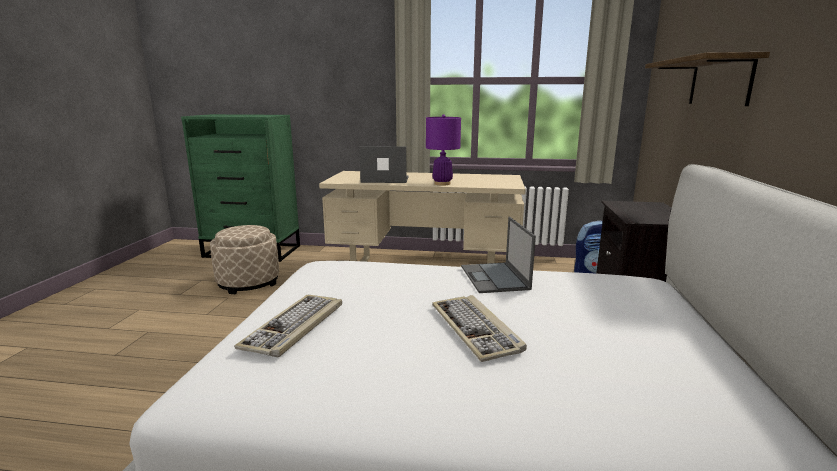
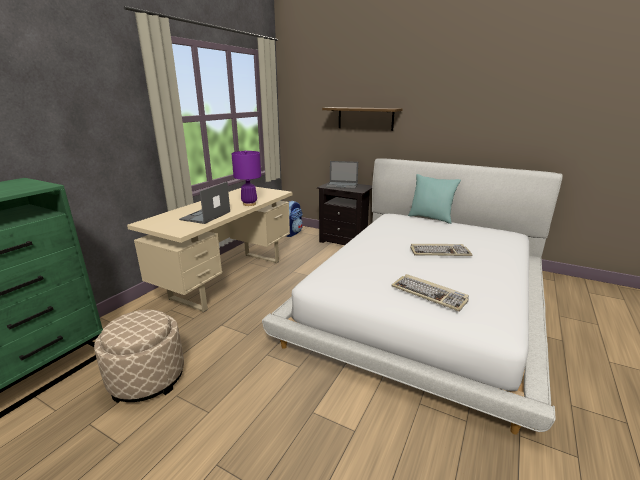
camera: 70 degrees left, 5 degrees up
(495, 278) = (380, 237): laptop -> laptop (342, 185)
(693, 317) = (430, 218): none -> turquoise pillow

